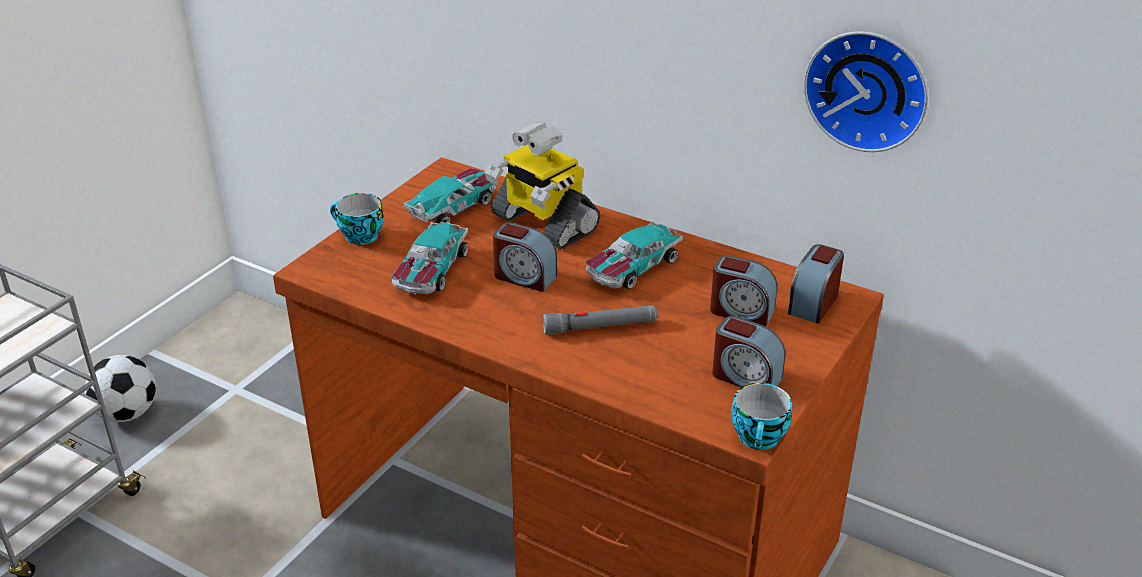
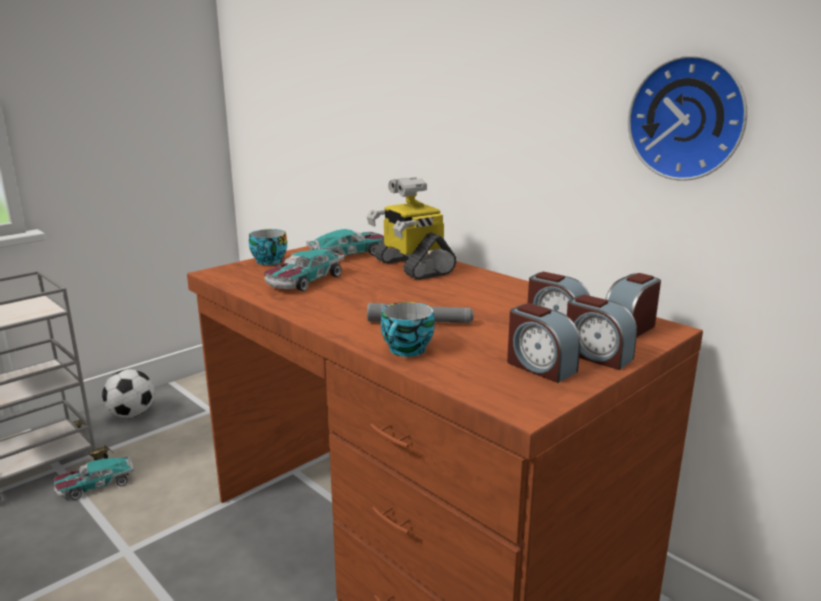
camera: 15 degrees right, 15 degrees down
(524, 277) = (375, 290): alarm clock -> alarm clock (596, 355)
(632, 267) = (470, 294): toy car -> toy car (95, 485)
(760, 438) = (534, 411): cup -> cup (407, 350)

